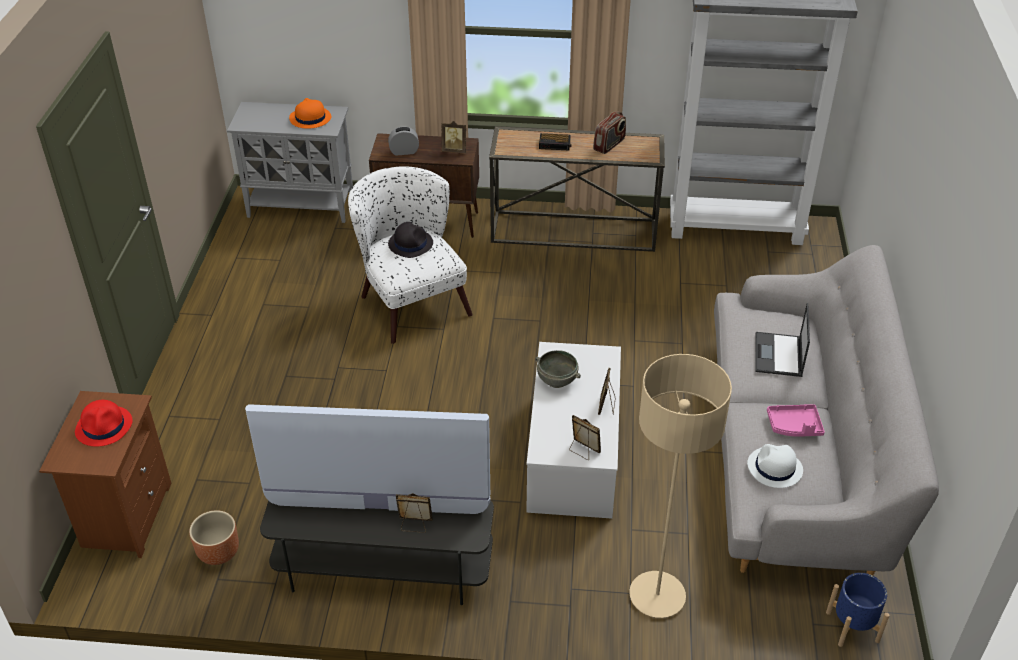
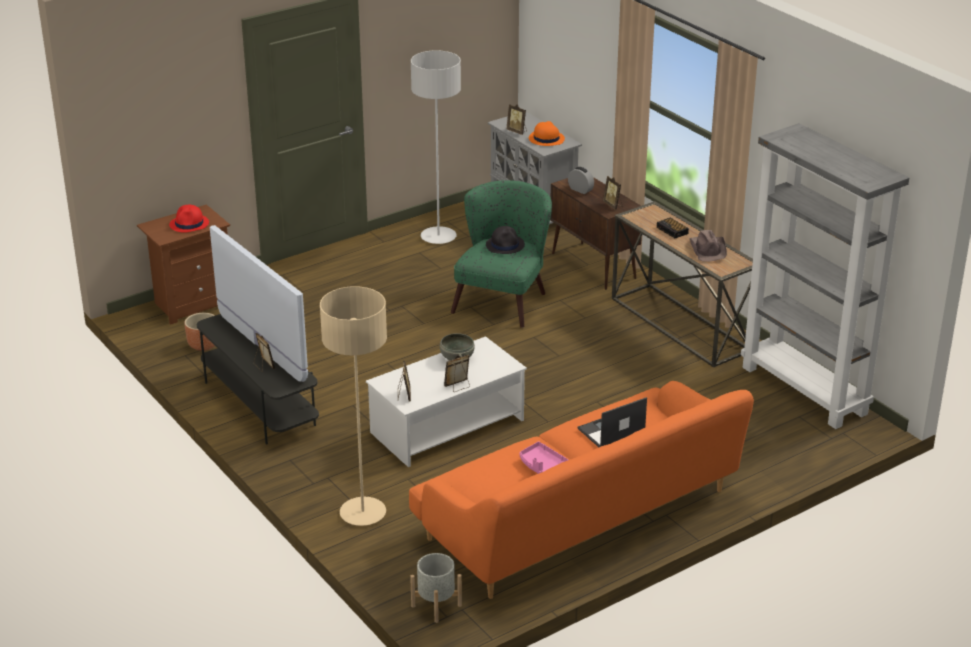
camera: 50 degrees right, 10 degrees down
(255, 278) = (438, 237): none -> grey floor lamp
(271, 125) = (517, 131): none -> picture frame
(410, 299) = (503, 298): white armchair -> green armchair
(609, 145) = (708, 249): radio -> brown hat
(774, 468) = (487, 472): white hat -> none
(796, 451) = (580, 517): grey sofa -> orange sofa
(853, 626) = (436, 606): blue planter -> grey planter

